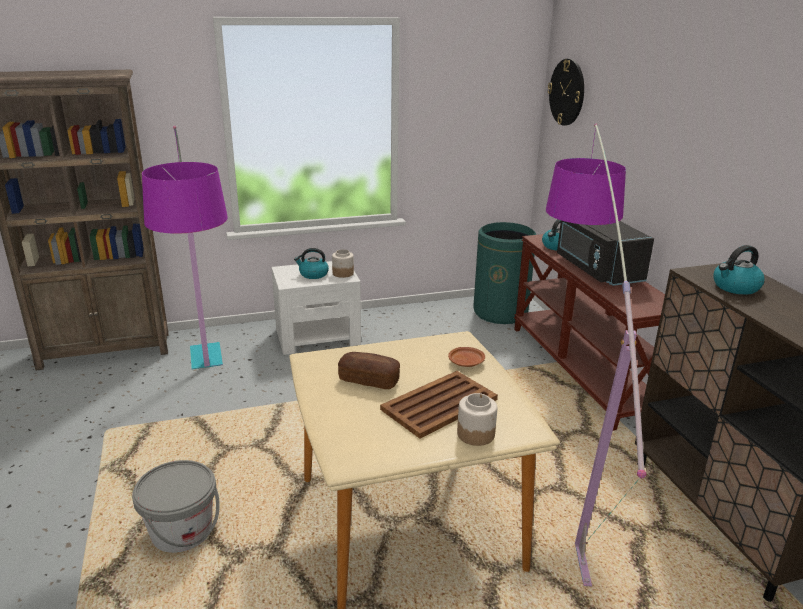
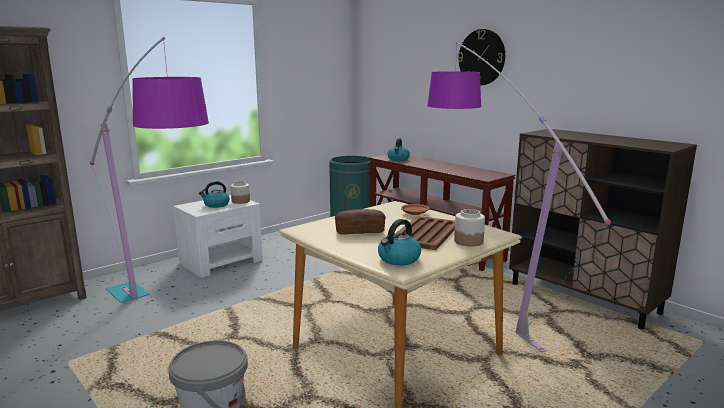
camera: 25 degrees left, 10 degrees down
(567, 92) = (378, 55): wall clock -> wall clock (481, 57)
(596, 269) = (437, 165): black microwave -> none
(735, 287) = (565, 135): kettle -> kettle (398, 259)

